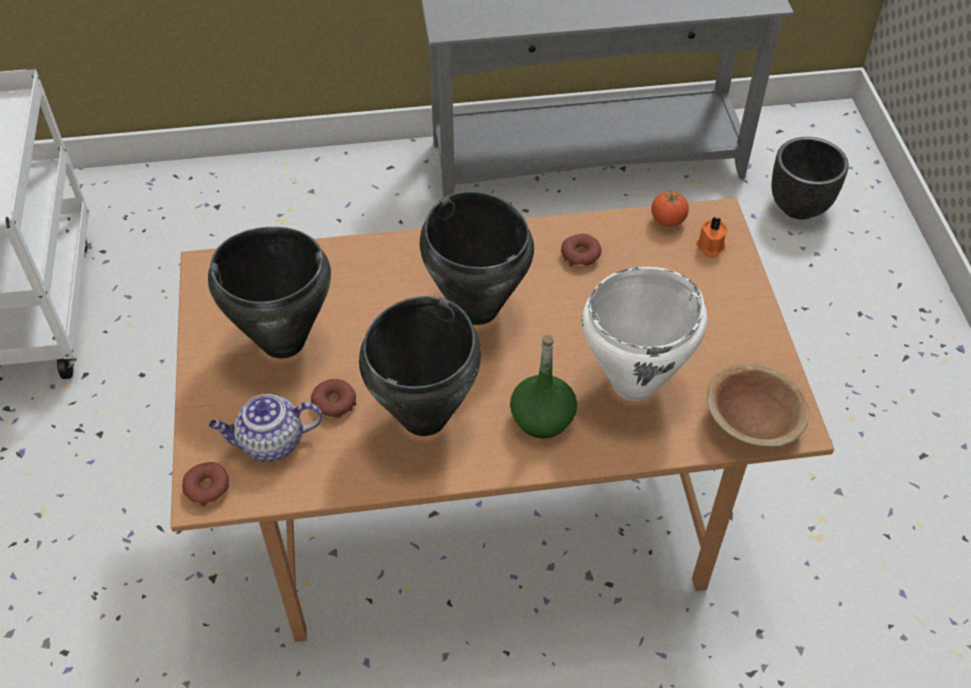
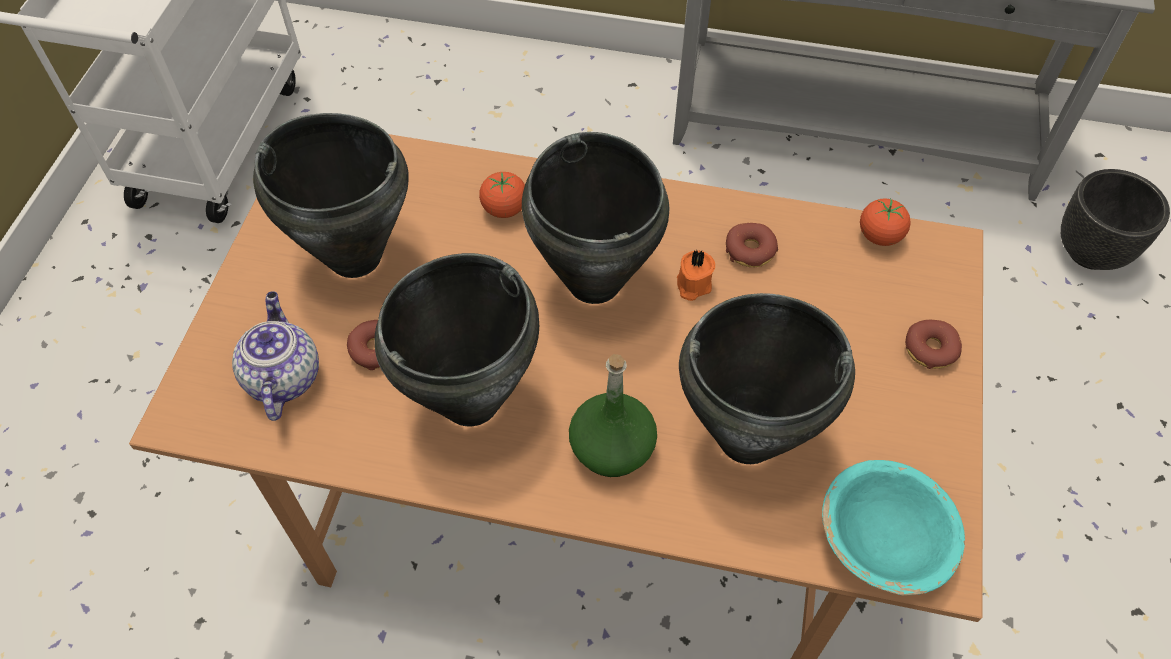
camera: 20 degrees right, 5 degrees up
(207, 488) = (189, 409): donut -> donut (930, 349)
(270, 443) = (282, 377): teapot -> teapot turned 75 degrees clockwise
(384, 275) = (504, 209): none -> tomato
(635, 384) = (748, 439): white cooking pot -> black cooking pot
(710, 247) = (921, 285): orange candle -> orange candle (692, 285)
(752, 421) = (883, 540): brown bowl -> turquoise bowl

